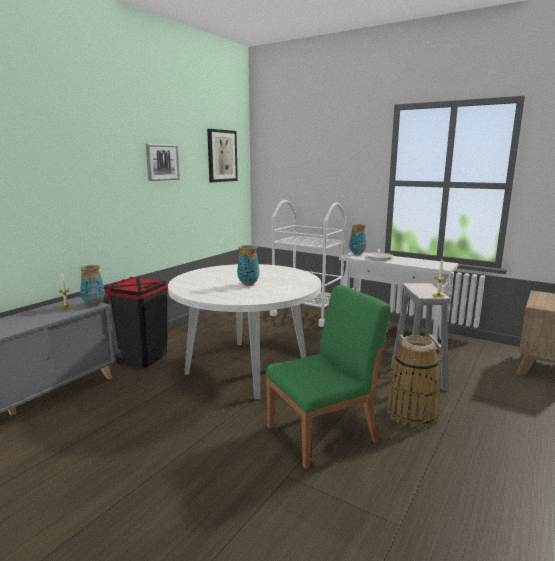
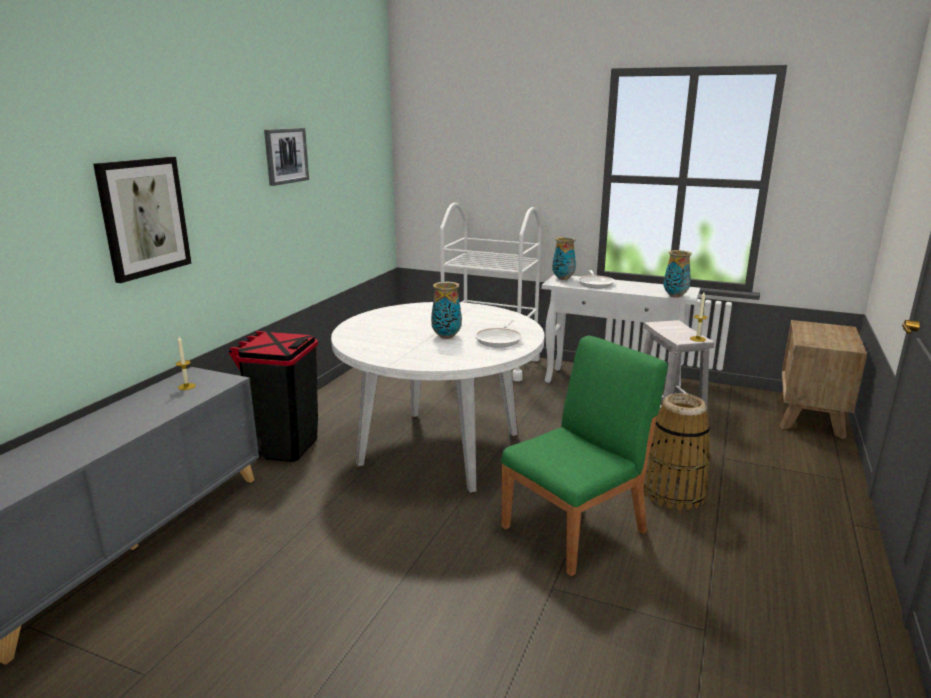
camera: 10 degrees left, 5 degrees up
(94, 304) = (225, 378): vase -> vase (675, 296)
(222, 156) = (358, 138): picture -> picture (144, 217)
(285, 288) = (500, 339): none -> frying pan

